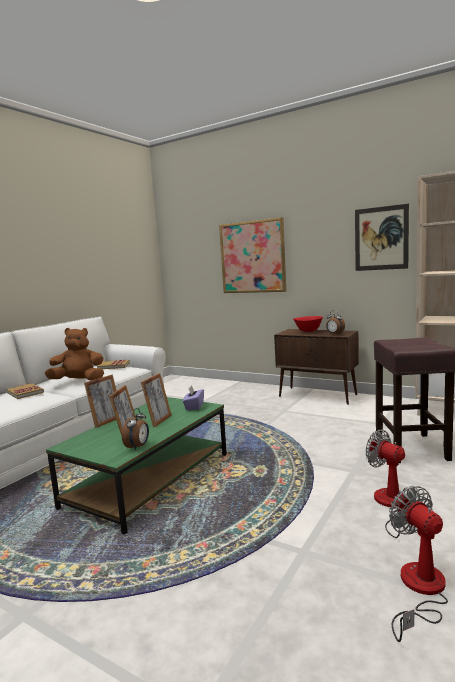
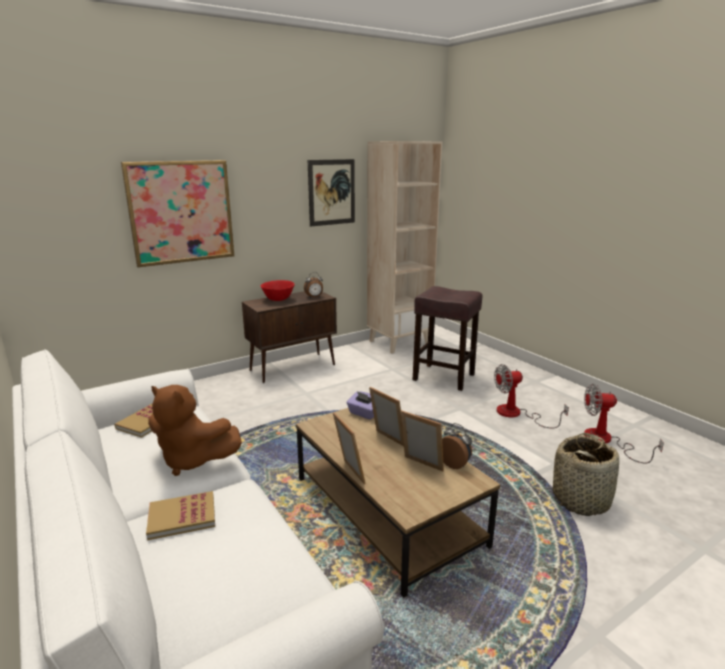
camera: 65 degrees left, 10 degrees up
(79, 381) = (192, 460): brown plush toy -> brown plush toy turned 90 degrees counterclockwise
(150, 479) = (385, 510): green coffee table -> brown coffee table
(241, 581) = (581, 499): none -> basket

